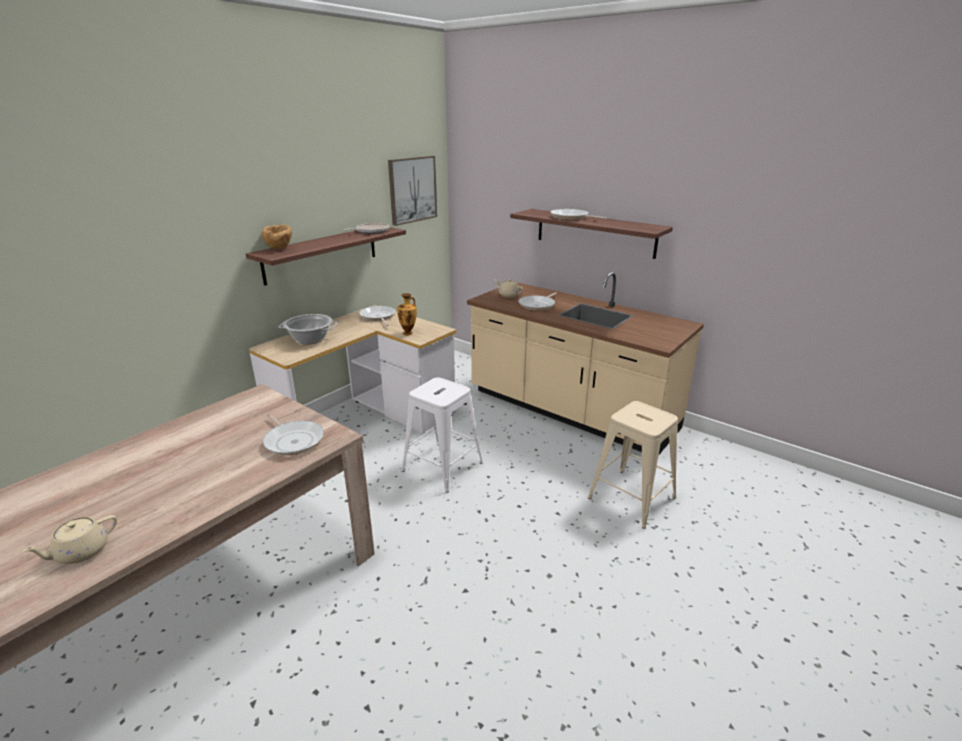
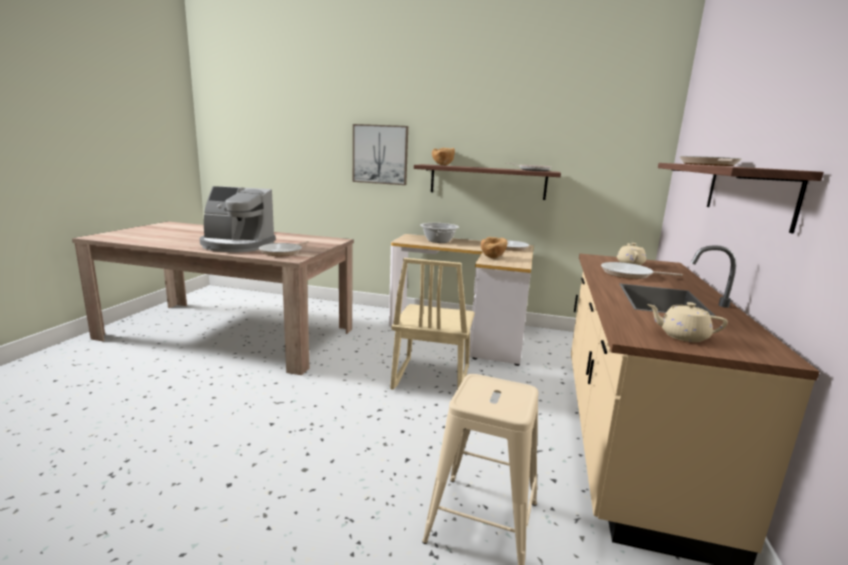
camera: 65 degrees right, 10 degrees down
(81, 552) = (167, 240): beige teapot -> beige teapot (682, 336)
(210, 476) = (236, 245): none -> coffee machine
(408, 333) = (492, 258): vase -> brown bowl
(412, 190) = (613, 144): picture -> picture (380, 154)
(442, 467) = (430, 378): white stool -> beige chair

